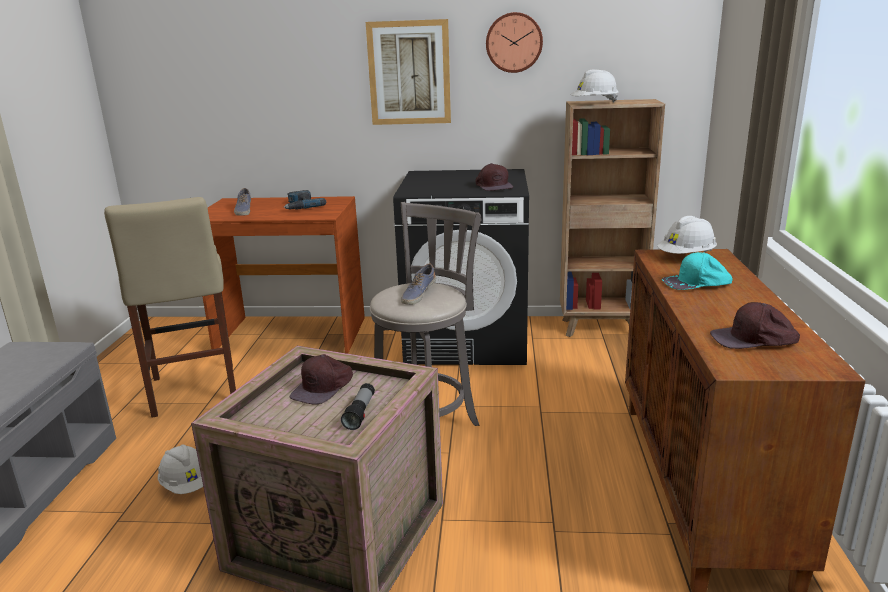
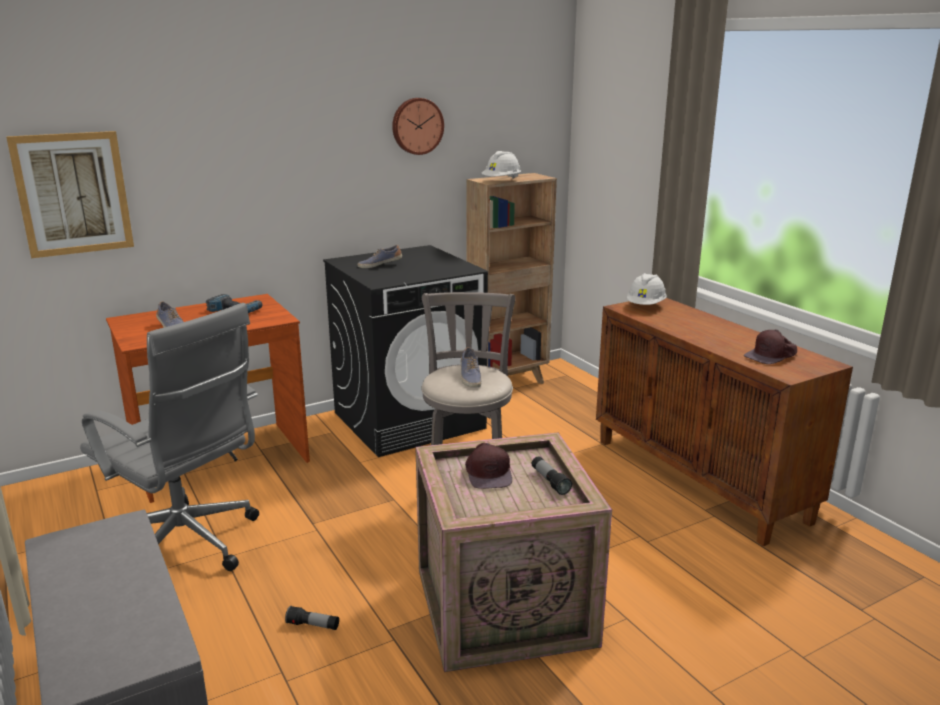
camera: 35 degrees left, 0 degrees up
(187, 485) = (313, 625): white hard hat -> flashlight
(193, 392) = (189, 546): beige stool -> grey office chair
(409, 73) = (320, 159): picture -> picture (73, 194)
(442, 179) = (380, 265): none -> shoe
(493, 186) = (441, 266): brown cap -> none
(697, 283) = (683, 324): turquoise cap -> none

